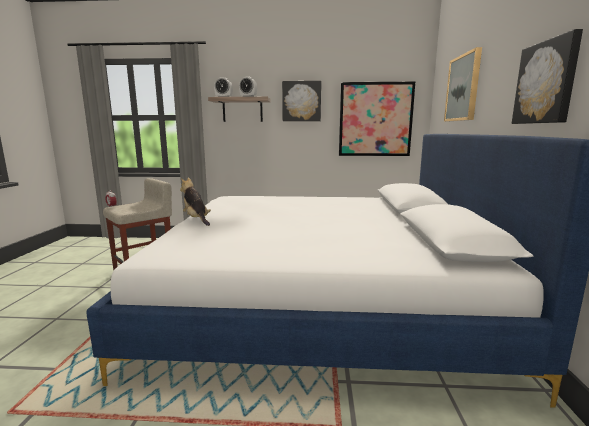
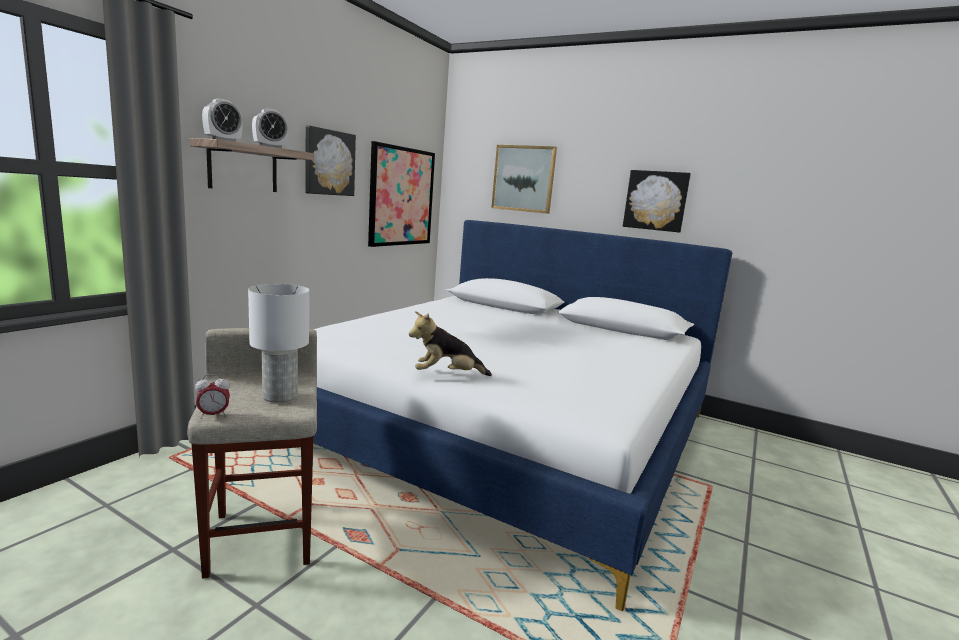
camera: 65 degrees left, 0 degrees up
(137, 208) = (281, 396): none -> white table lamp

